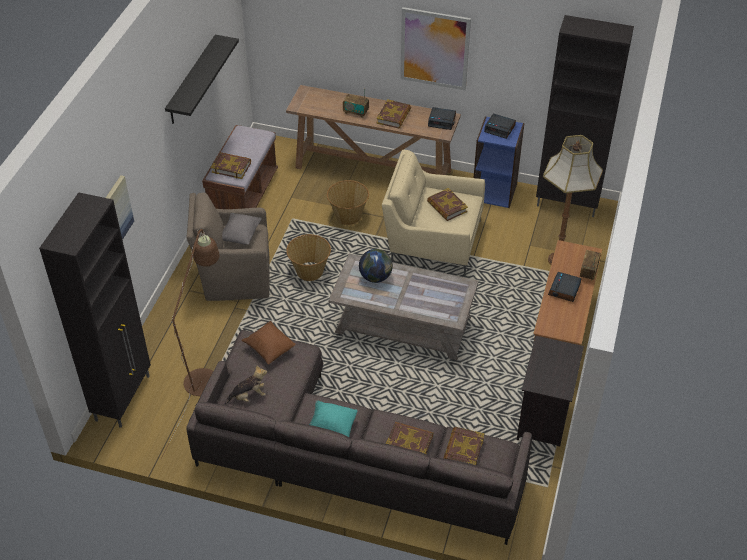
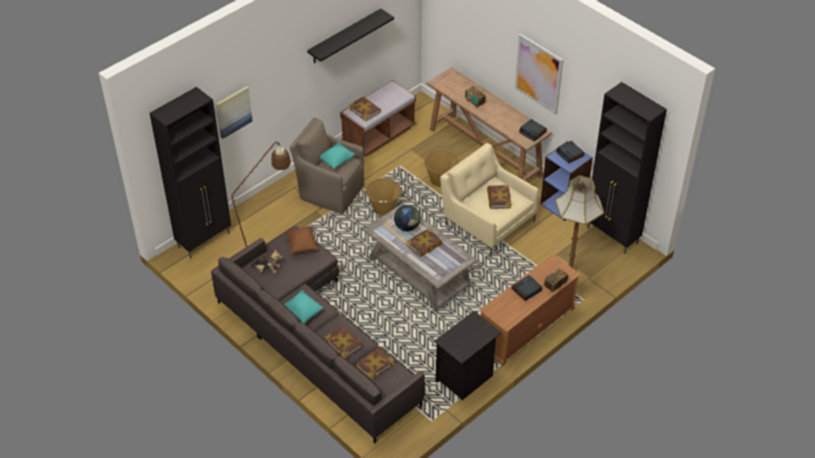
camera: 30 degrees right, 0 degrees up
(240, 235) = (336, 161): grey pillow -> turquoise pillow
(394, 116) = (500, 116): book -> book (424, 245)

